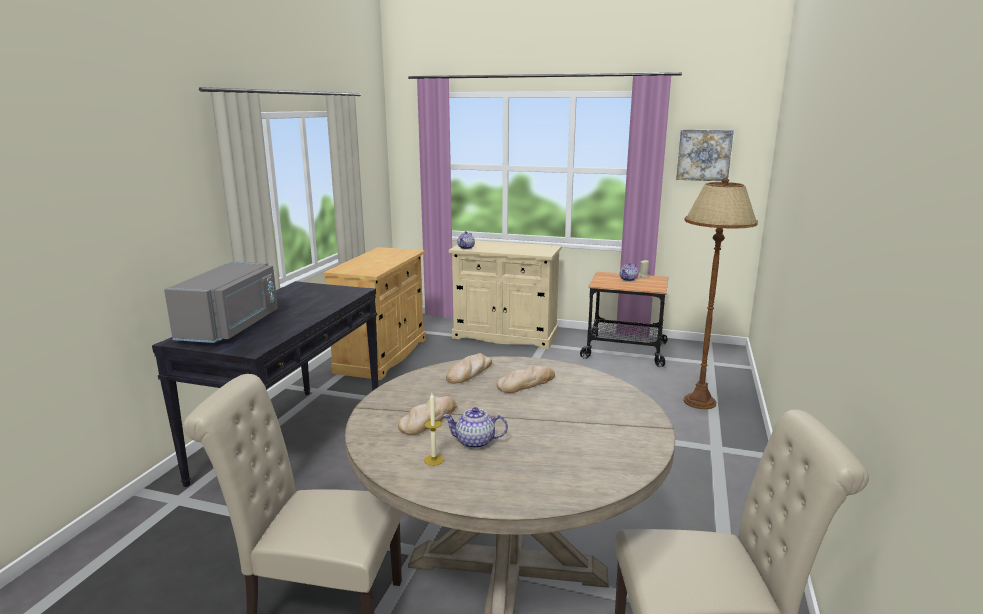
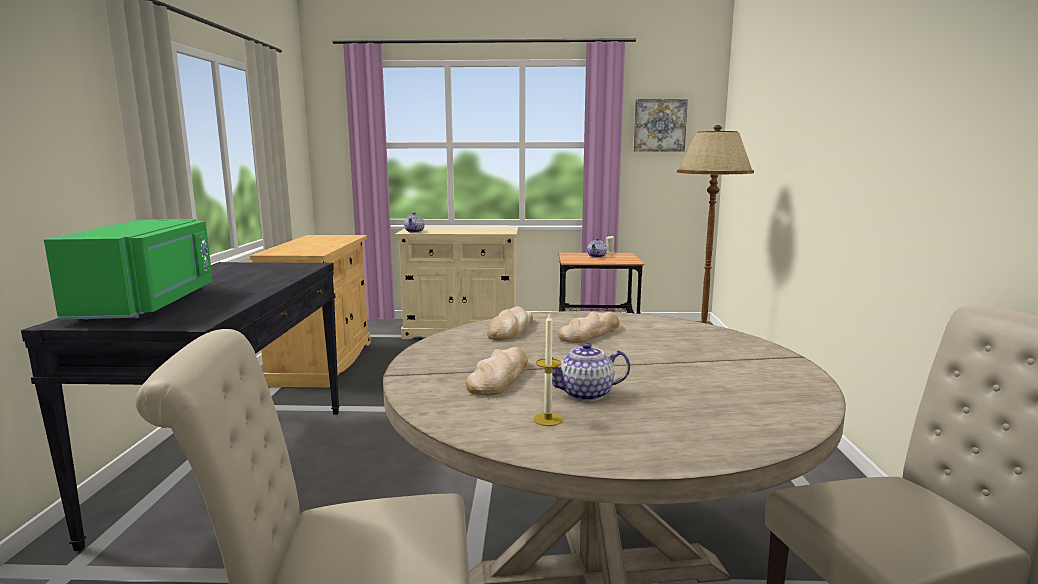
camera: 15 degrees left, 5 degrees down
(232, 327) = (149, 304): grey microwave -> green microwave

